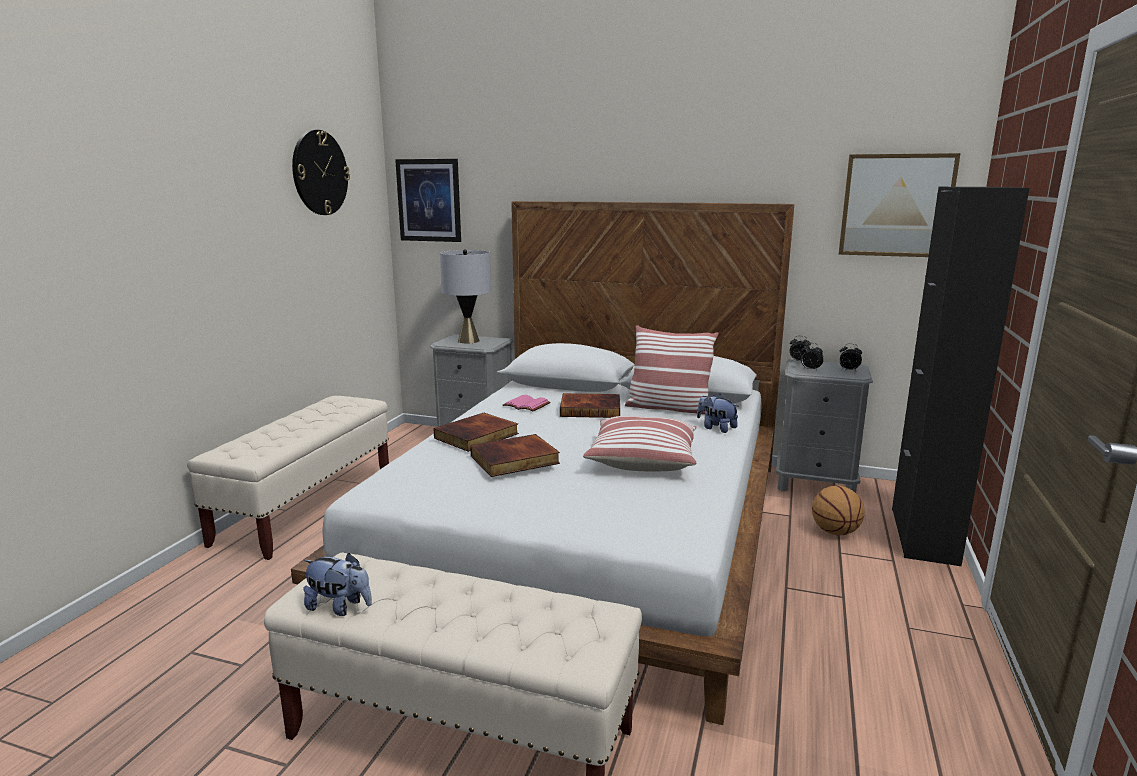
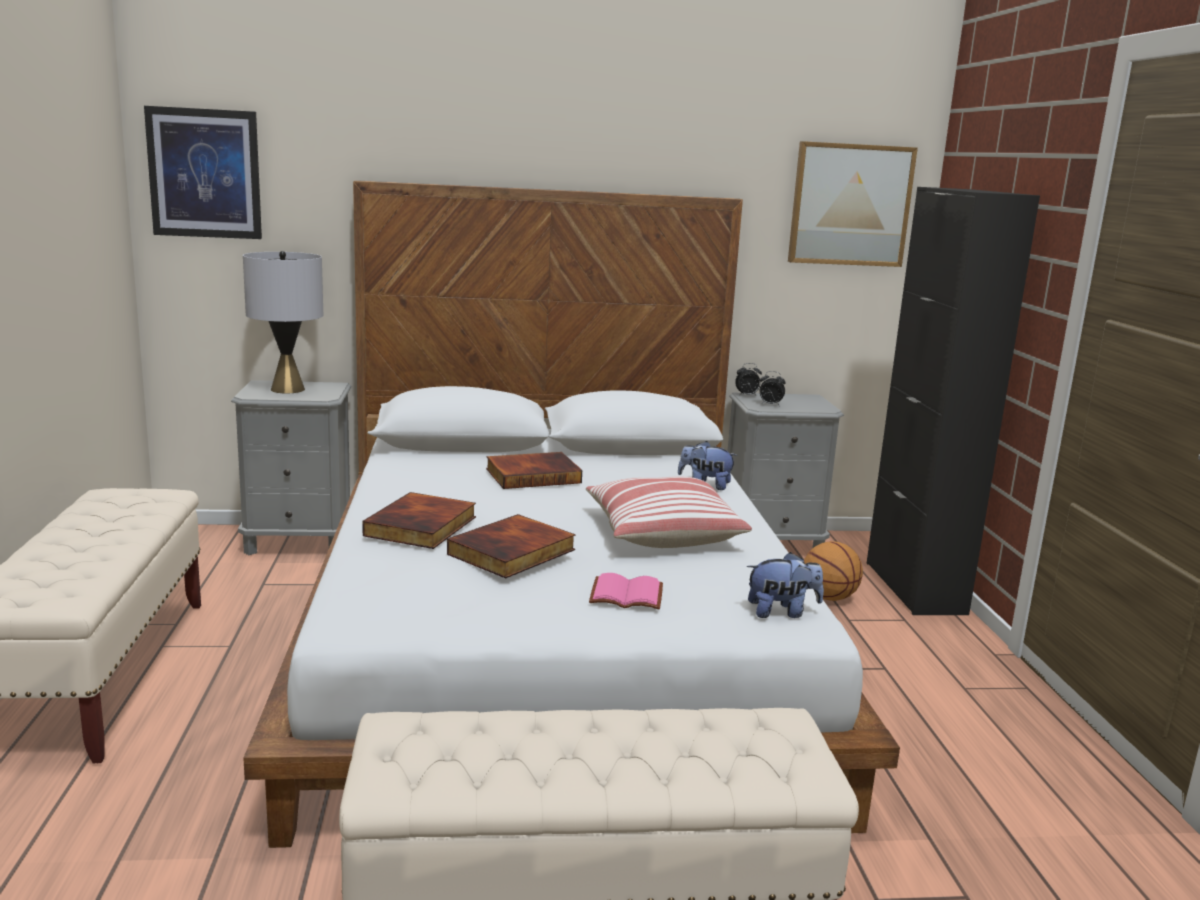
camera: 25 degrees left, 0 degrees up
(320, 173) = (56, 124): wall clock -> none
(340, 607) = (451, 782): plush toy -> plush toy (781, 612)
(525, 405) = (438, 478): pink book -> pink book (625, 596)
(668, 408) = (625, 465): pillow -> none
(848, 371) = (810, 403): alarm clock -> none

